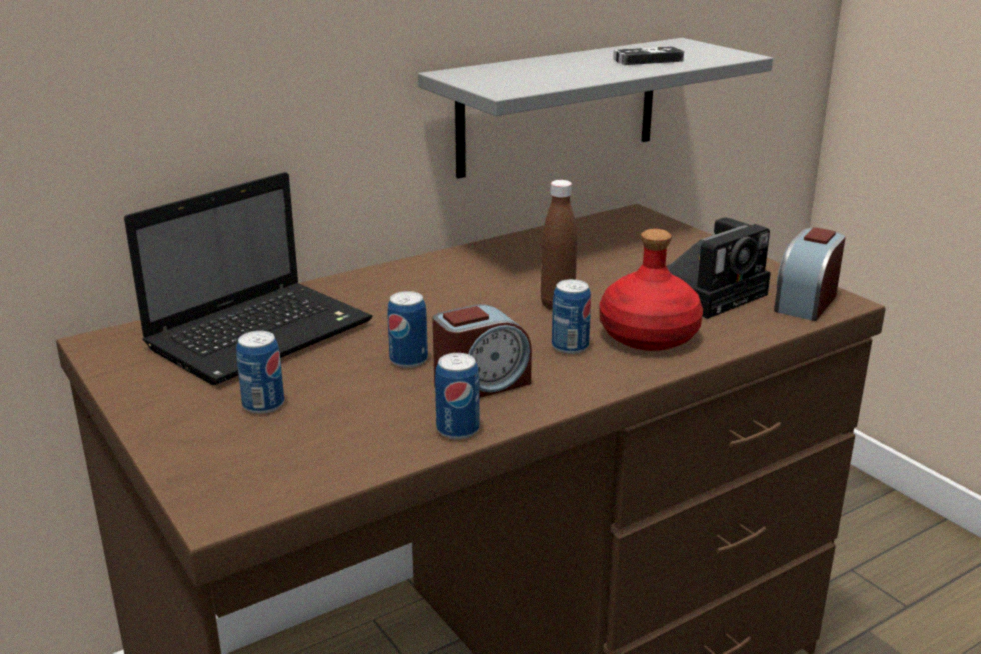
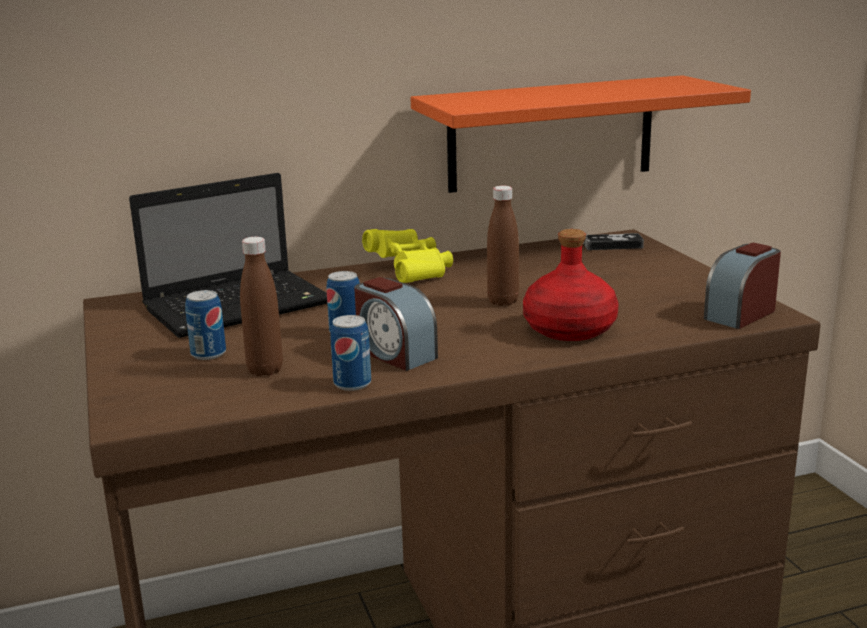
camera: 15 degrees right, 5 degrees down
(345, 421) = (265, 370): none -> brown bottle
(434, 273) = (411, 271): none -> yellow binoculars
(481, 384) = (394, 354): alarm clock -> alarm clock turned 60 degrees clockwise
(558, 106) = (551, 133): grey shelf -> orange shelf
(570, 347) = (492, 332): can -> none
(648, 60) = (625, 90): game controller -> game controller (612, 245)
(711, 292) = (653, 301): camera -> none

